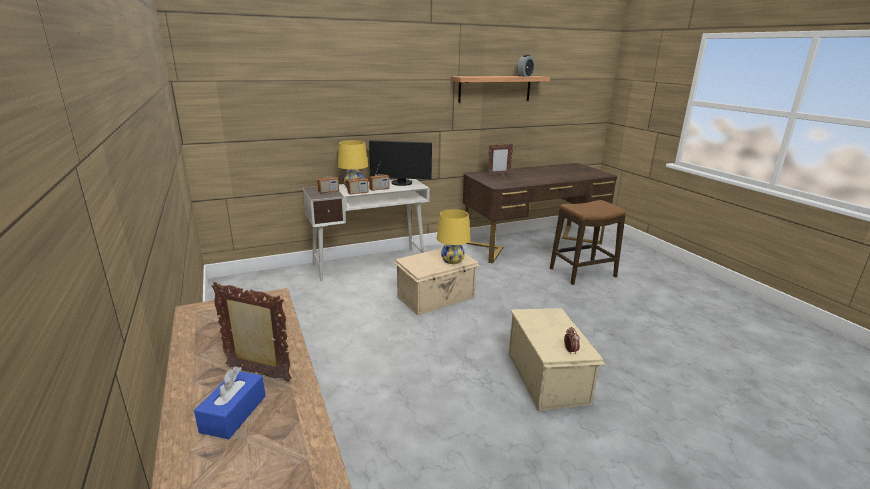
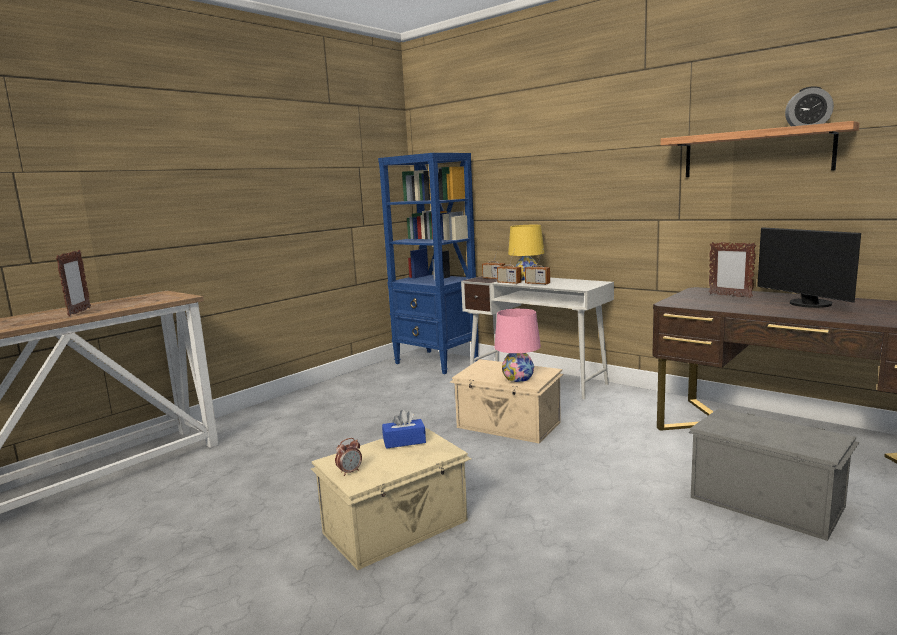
camera: 65 degrees right, 10 degrees down
(233, 413) = (38, 316): blue tissue box -> blue tissue box (404, 441)
(265, 283) = (437, 362): none -> blue bookcase
(401, 183) = (577, 283): monitor -> monitor (807, 304)
(452, 260) = (518, 378): yellow table lamp -> pink table lamp
(582, 273) = (765, 500): stool -> grey storage box

